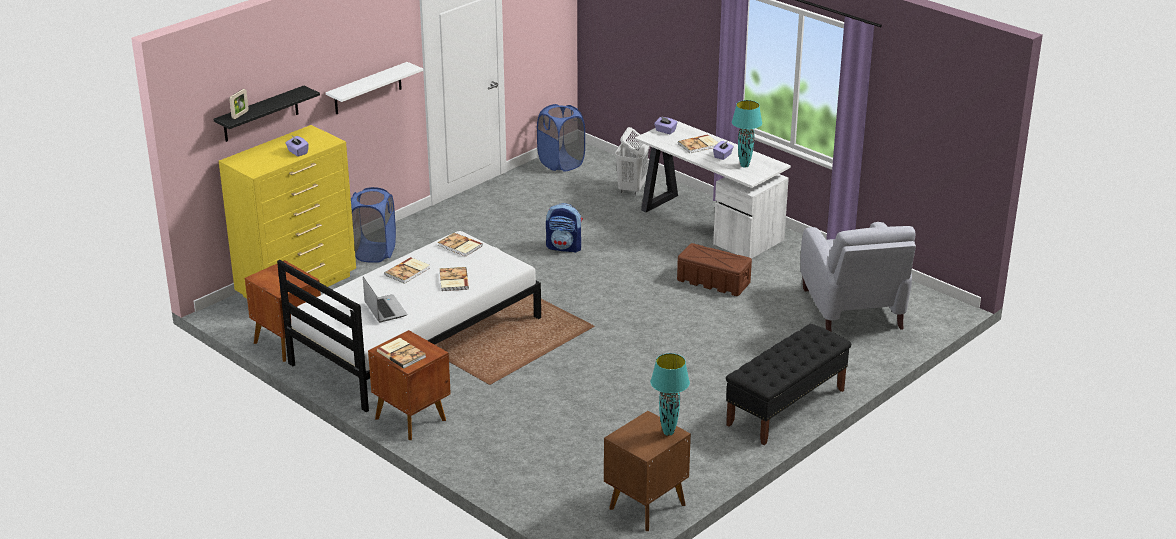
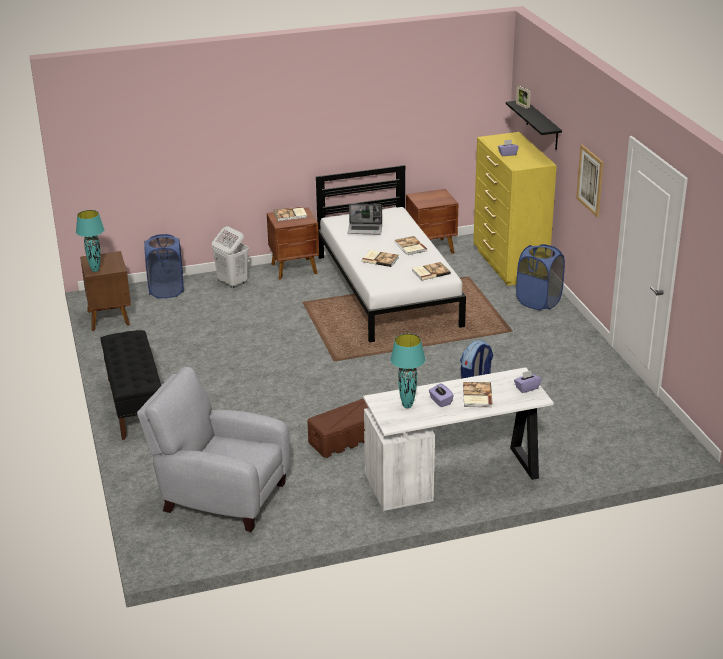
camera: 120 degrees right, 0 degrees up
(368, 89) = (590, 180): white shelf -> picture
(561, 163) = (658, 432): blue laundry basket -> blue laundry basket (166, 290)
(631, 189) = (568, 456): white laundry basket -> white laundry basket (232, 283)

